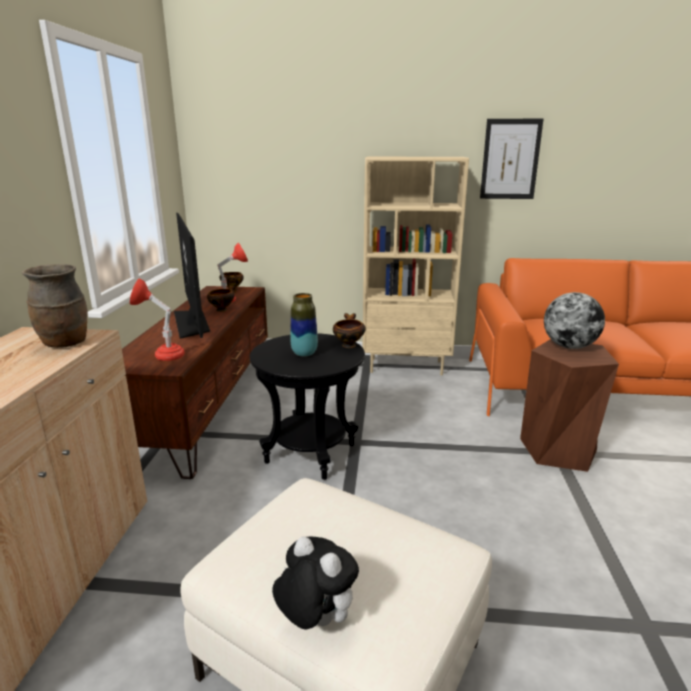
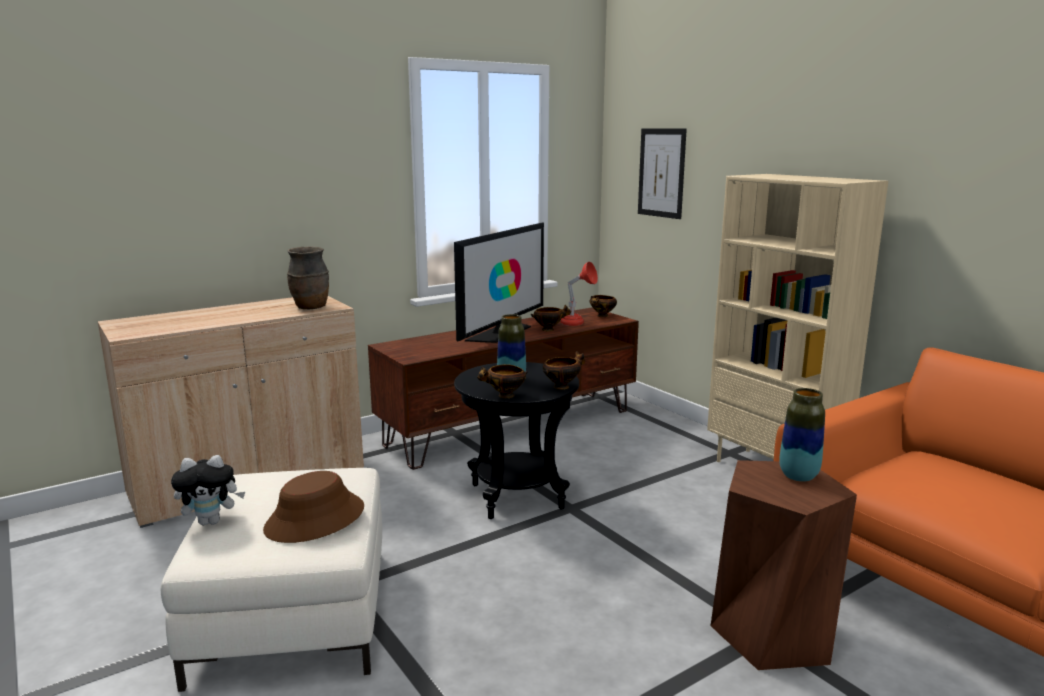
camera: 50 degrees right, 5 degrees down
(162, 355) = (426, 348): red table lamp -> none
(315, 620) = (212, 521): plush toy -> plush toy turned 75 degrees clockwise
(334, 366) = (504, 396): none -> bowl
(391, 543) = (315, 519): none -> brown hat
(510, 159) = (969, 189): picture -> picture (661, 173)
(569, 347) = (798, 476): globe -> vase

